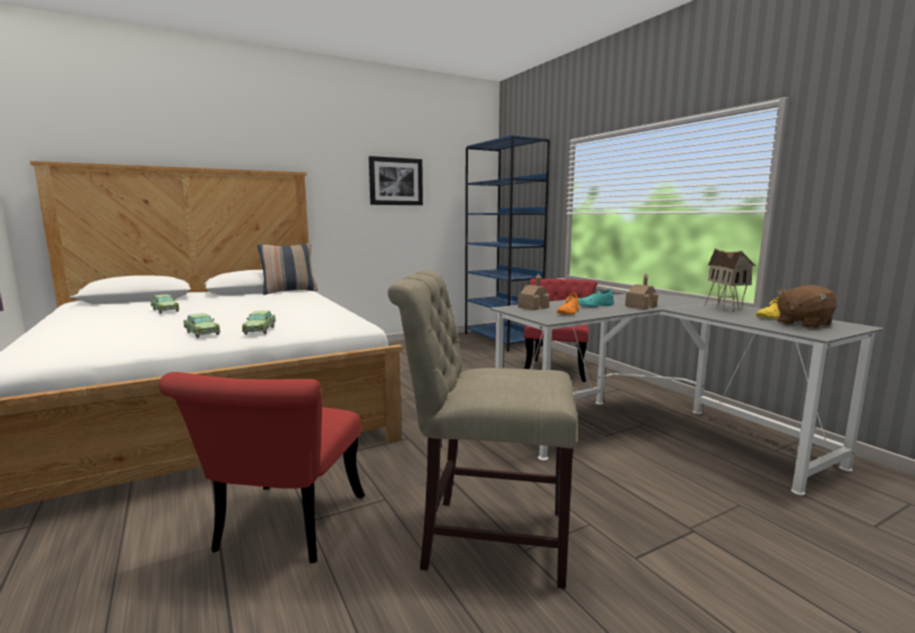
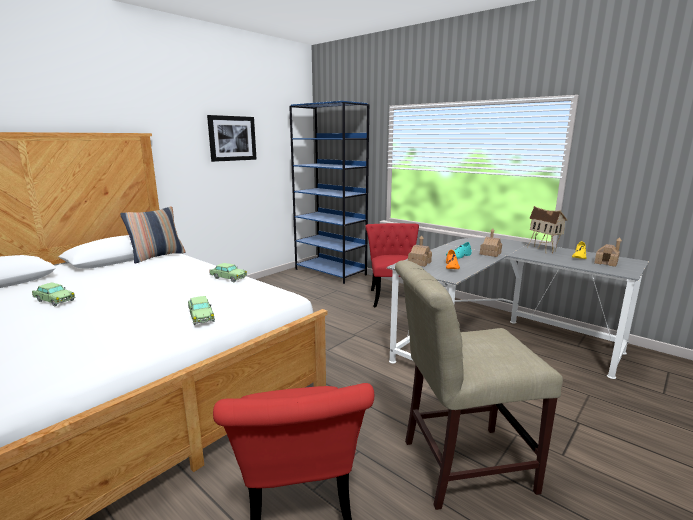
camera: 20 degrees left, 5 degrees up
(202, 333) = (144, 330): toy car -> toy car (228, 278)
(802, 324) = (606, 263): brown plush toy -> toy house

